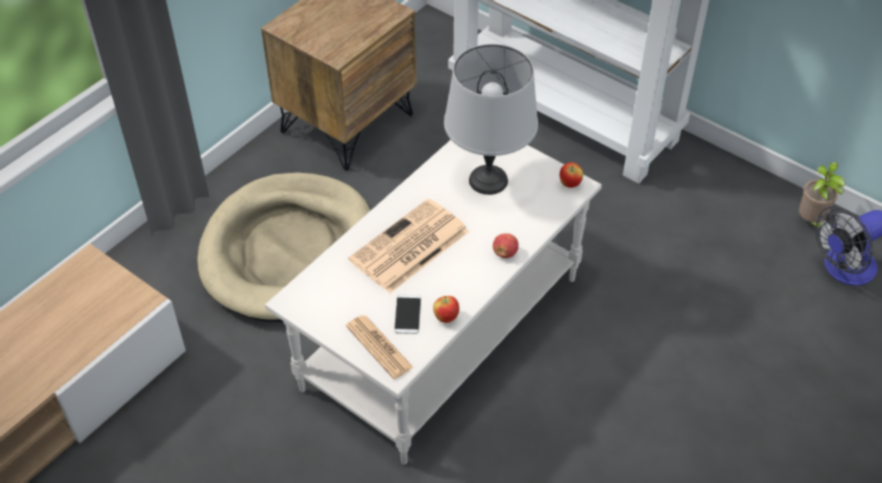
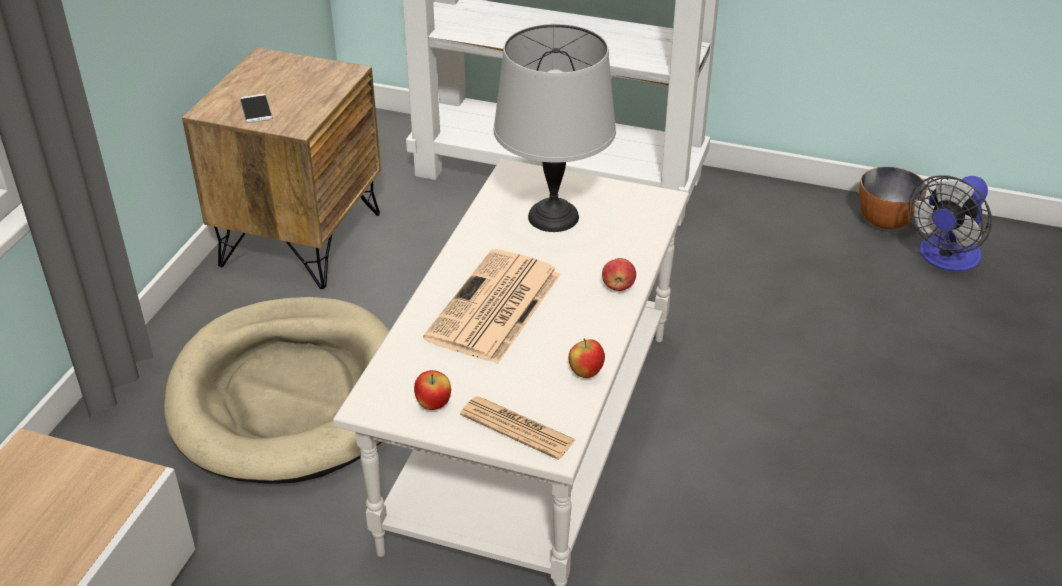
camera: 20 degrees left, 10 degrees down
(407, 314) = (534, 382): phone -> phone (256, 109)
(570, 184) = (652, 200): apple -> apple (433, 404)
(811, 222) = (885, 221): potted plant -> bowl

